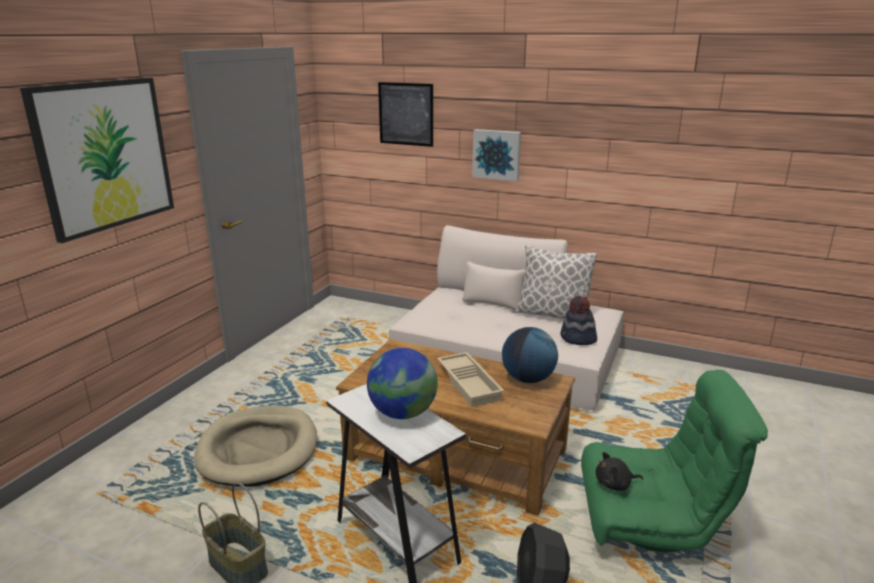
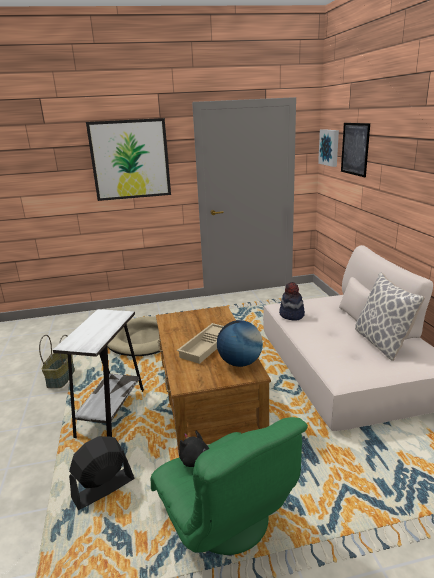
camera: 55 degrees right, 0 degrees up
(403, 413) = (102, 330): globe -> none
(497, 154) = (399, 188): picture -> picture (330, 147)
(578, 339) = (360, 366): hat -> hat (291, 315)

